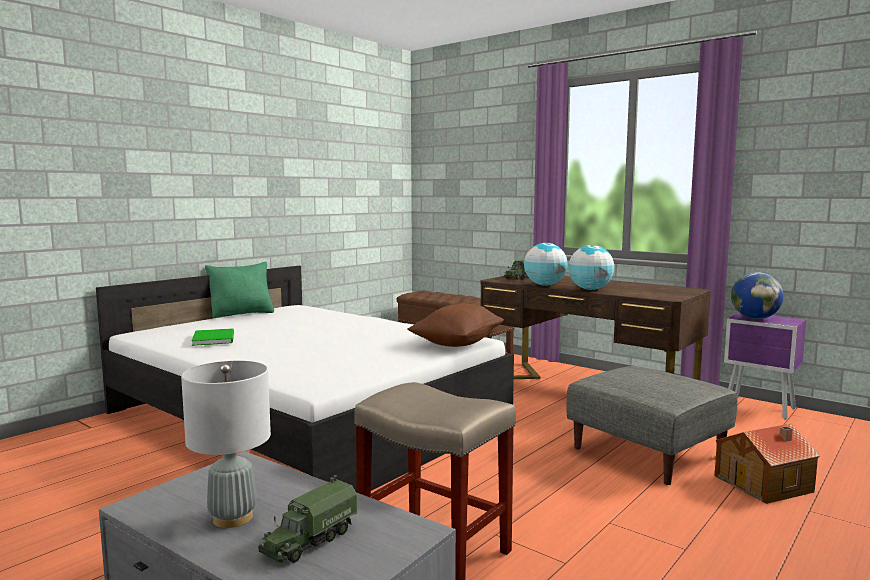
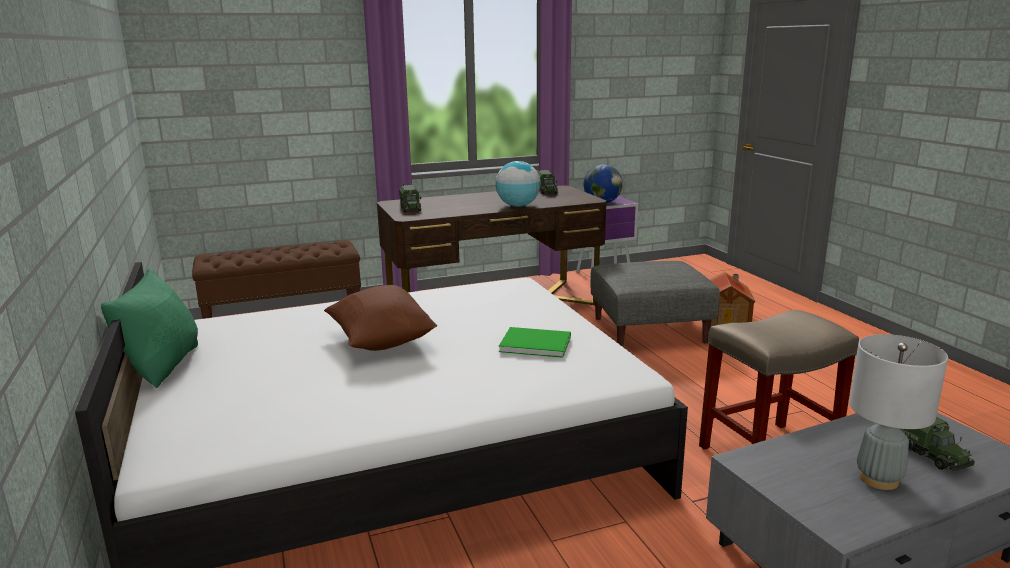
camera: 60 degrees left, 10 degrees up
(215, 338) = (331, 399): green book -> green book (533, 343)
(457, 344) = (529, 293): brown pillow -> brown pillow (381, 341)
(544, 285) = (471, 211): globe -> none
(666, 288) = (546, 191): none -> toy truck

